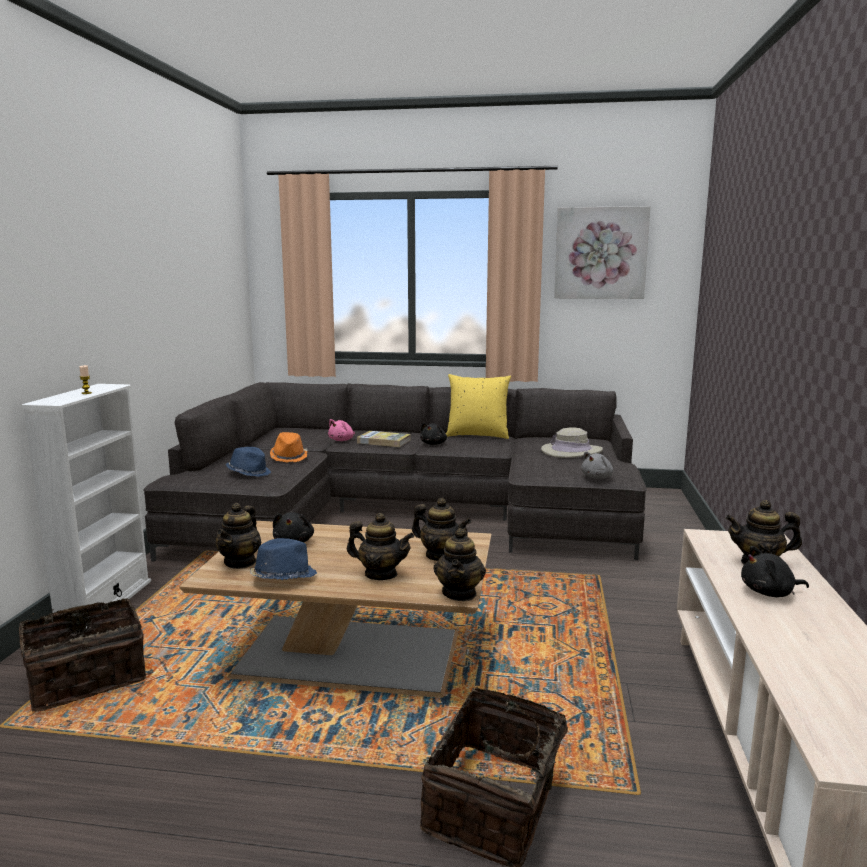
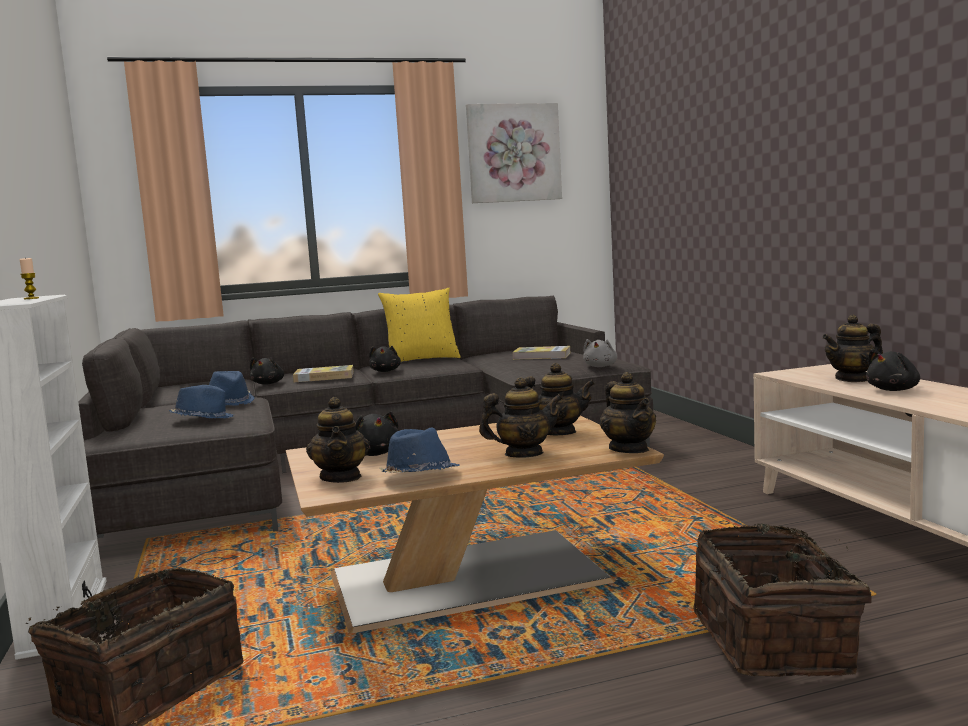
camera: 25 degrees left, 5 degrees down
(289, 457) = (229, 402): orange hat -> blue hat
(342, 440) = (268, 383): pink plush toy -> black plush toy
(571, 451) = (542, 356): beige hat -> book

